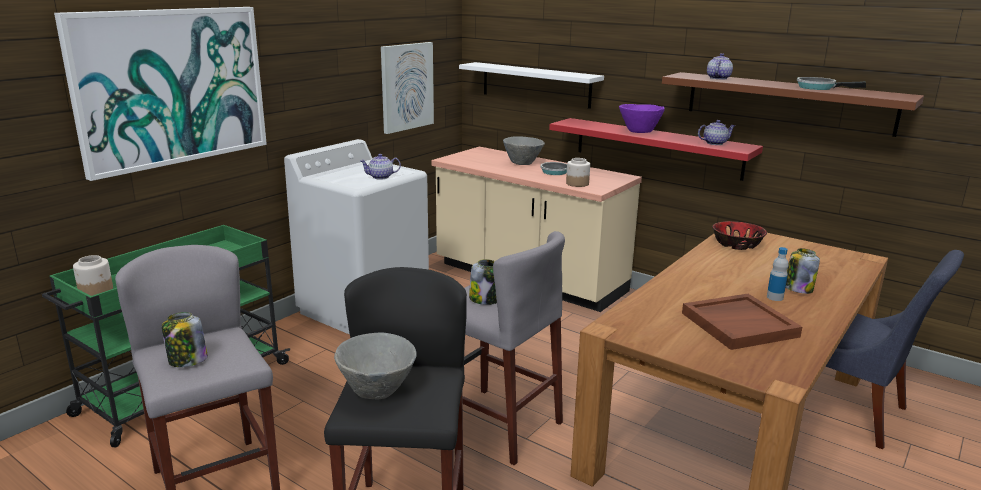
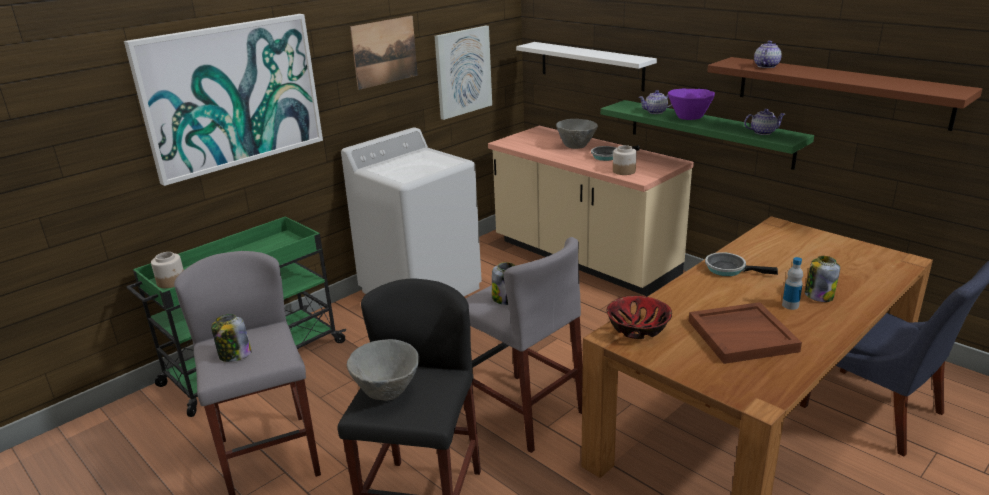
camera: 10 degrees right, 5 degrees up
(332, 57) = (385, 52): none -> picture
(381, 177) = (429, 169): teapot -> teapot (656, 112)
(657, 148) = (709, 133): red shelf -> green shelf
(736, 244) = (772, 241): bowl -> bowl (637, 328)
(818, 87) = (868, 79): frying pan -> frying pan (729, 269)

